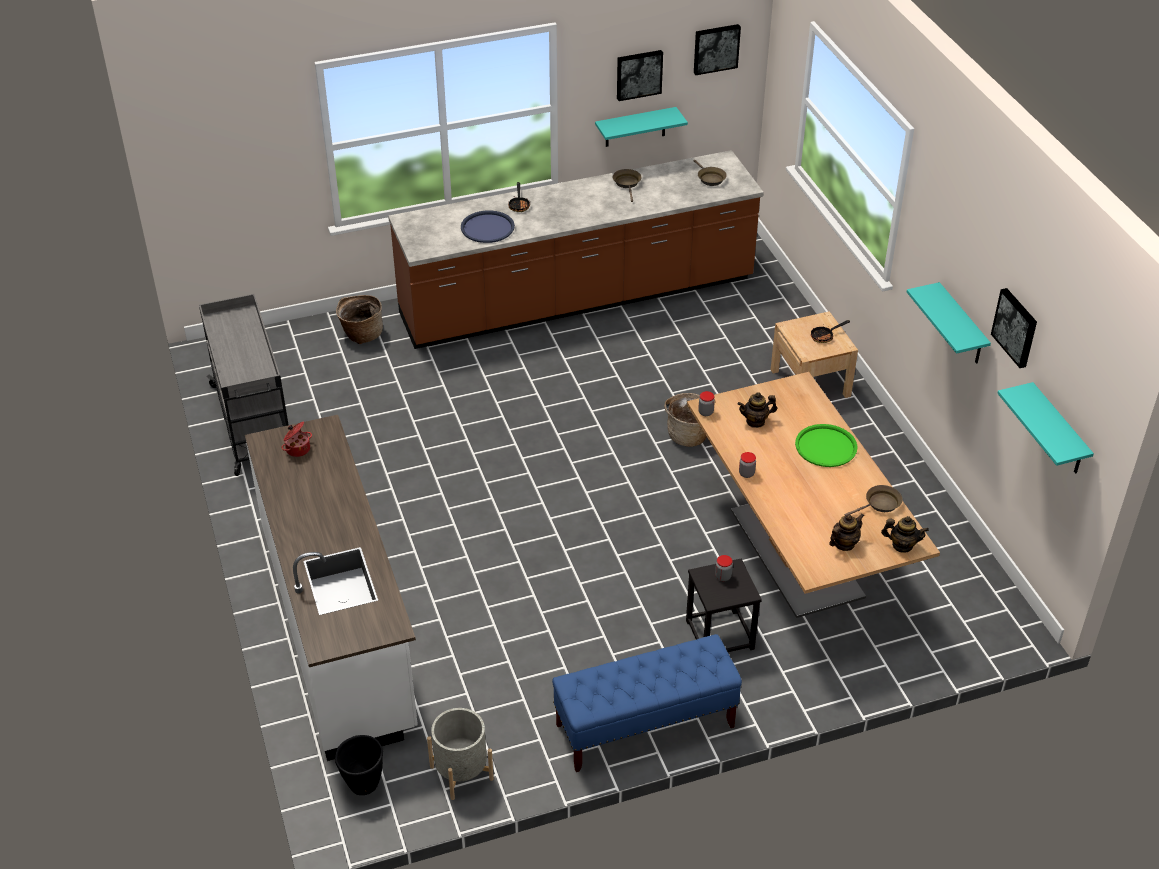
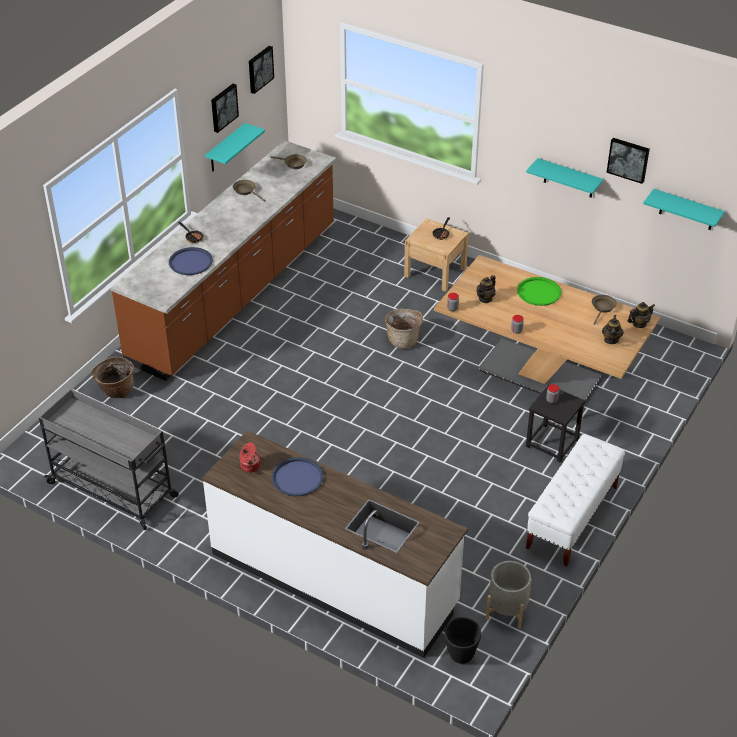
camera: 40 degrees left, 0 degrees up
(324, 486) = (297, 477): none -> blue tray
(644, 726) = (572, 518): blue bench -> white bench

